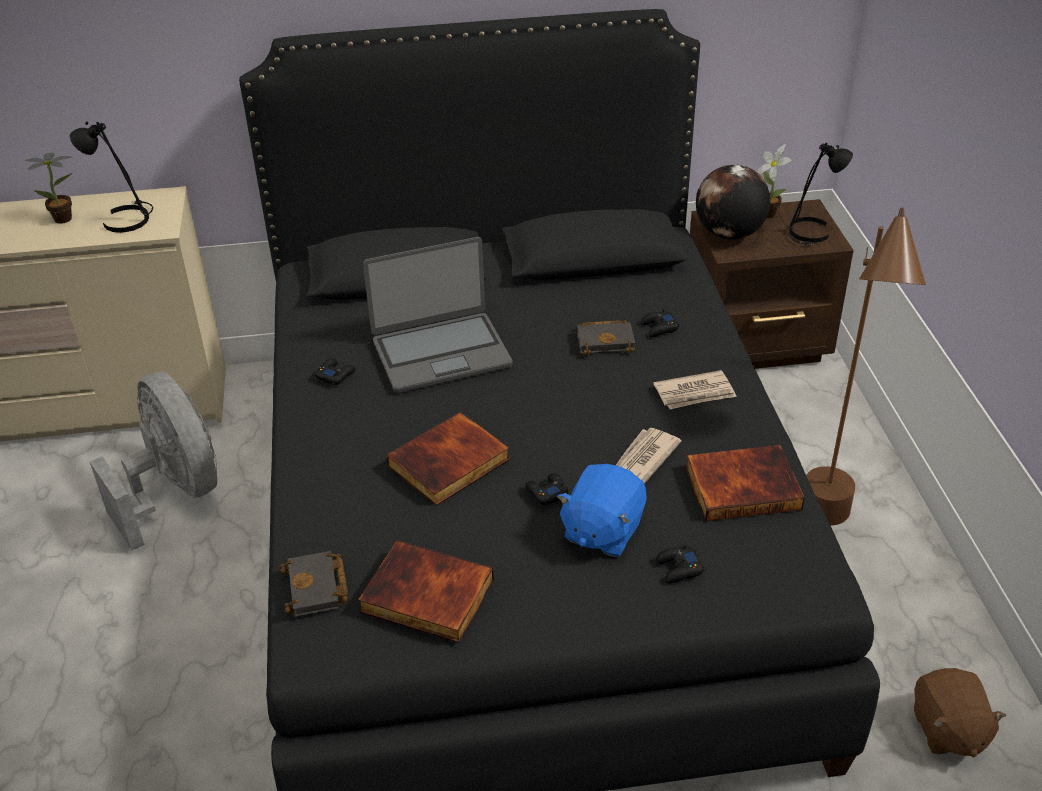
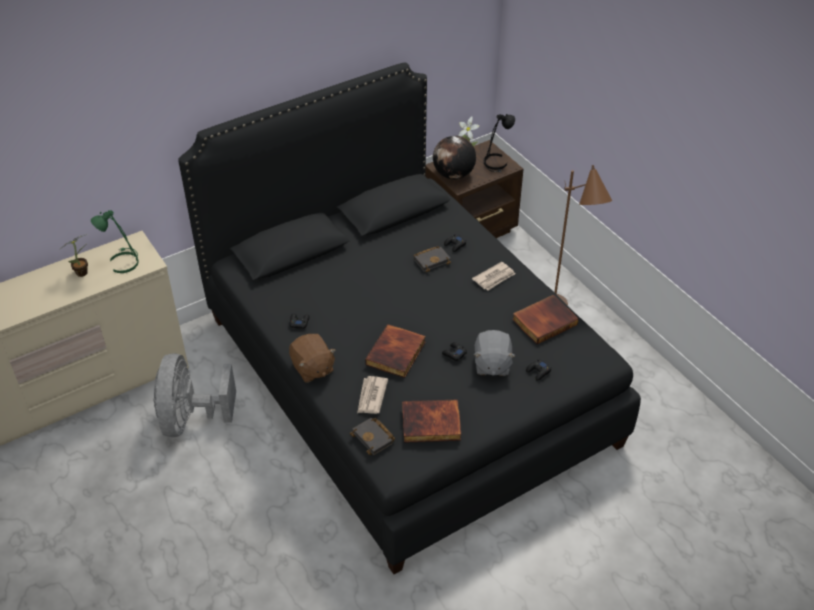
camera: 25 degrees left, 5 degrees up
(126, 218) = (123, 262): black table lamp -> green table lamp
(175, 493) = (191, 419): grey fan -> grey fan turned 120 degrees counterclockwise
(441, 353) = (348, 292): laptop -> none
(602, 530) = (491, 364): blue plush toy -> grey plush toy
(642, 459) = (489, 322): newspaper -> newspaper (371, 396)
(947, 730) = (658, 409): brown plush toy -> brown plush toy (312, 368)

